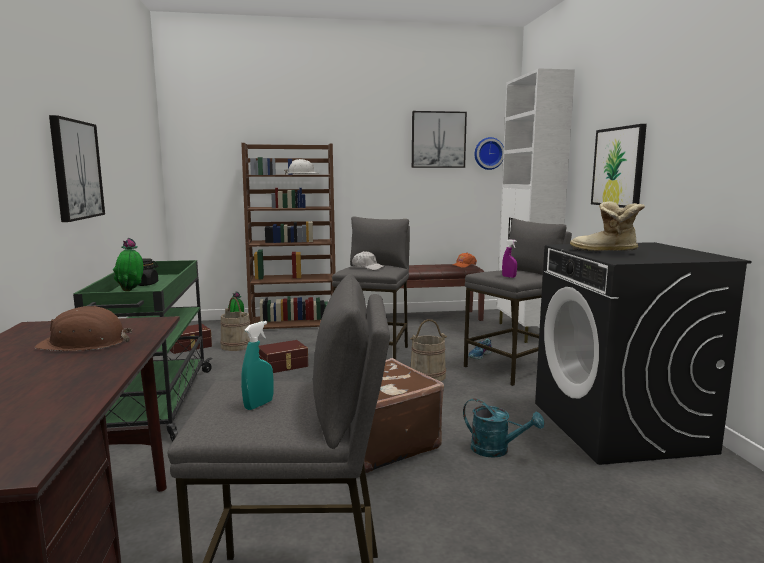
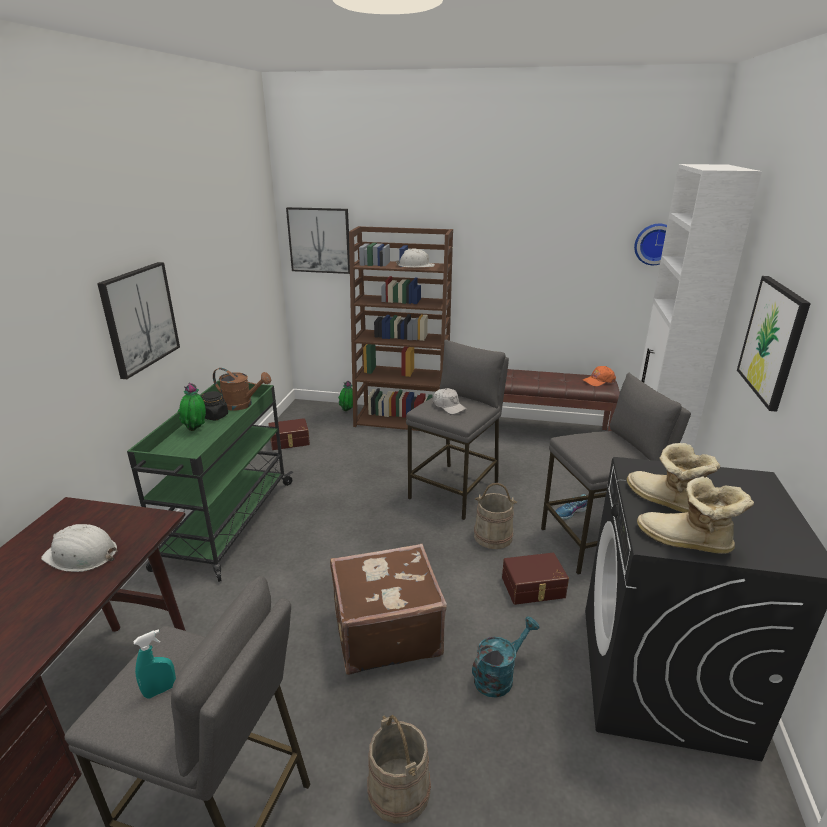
camera: 20 degrees right, 15 degrees up
(84, 343) = (81, 555): brown hard hat -> white hard hat
(168, 278) = (242, 405): none -> brown watering can
(236, 346) = (331, 448): beige bucket -> beige bucket (399, 790)
(283, 365) = (359, 489): brown storage box -> brown storage box (534, 588)
(438, 140) = (588, 224): picture -> picture (319, 240)
(496, 450) = (499, 675): turquoise watering can -> turquoise watering can turned 90 degrees counterclockwise
(509, 277) = (592, 458): purple spray bottle -> none
(641, 259) = (685, 543): none -> boot

